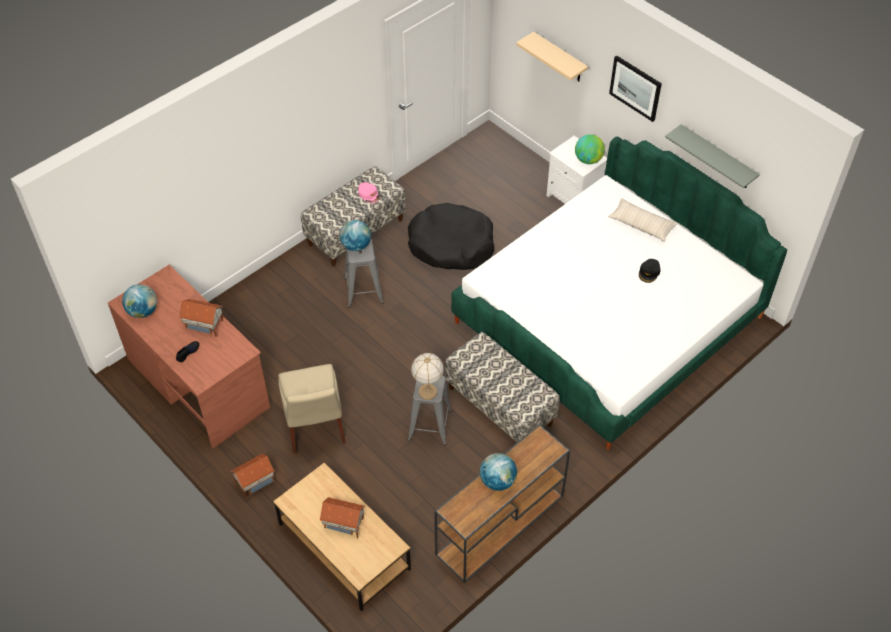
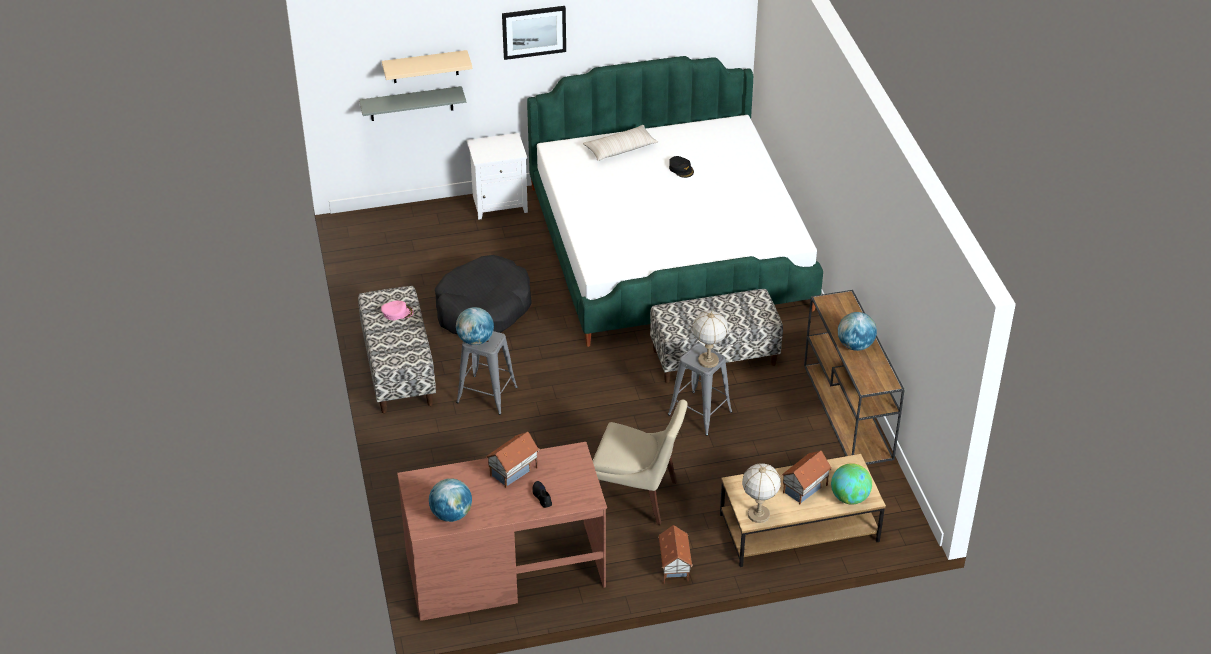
camera: 60 degrees left, 10 degrees down
(297, 504) = (759, 514): none -> table lamp
(588, 160) = (508, 145): globe -> globe (849, 497)
(717, 158) = (648, 36): grey shelf -> grey shelf (411, 103)

